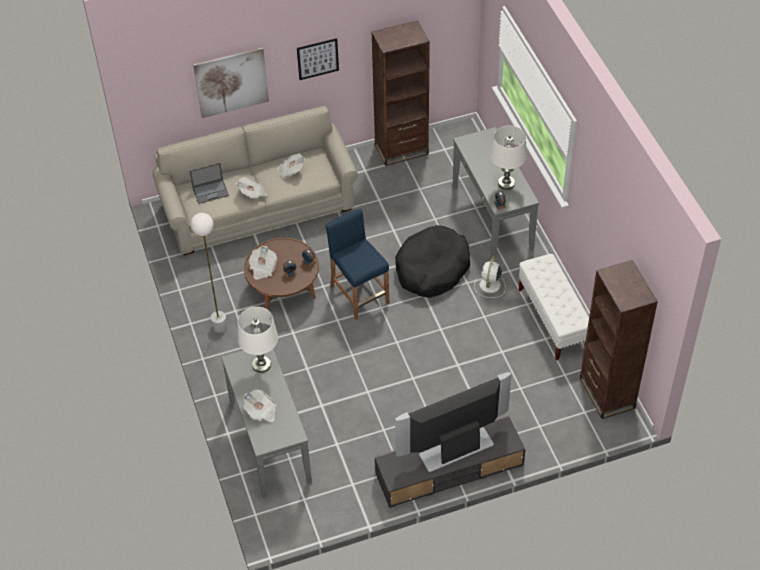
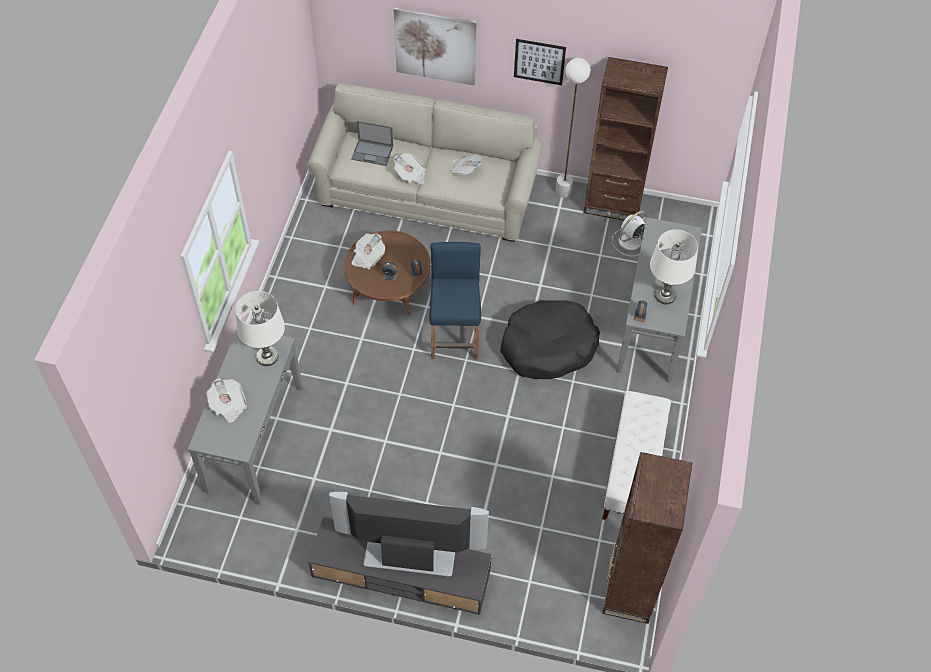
camera: 30 degrees right, 5 degrees up
(219, 326) = (299, 294): white floor lamp -> white floor lamp (563, 191)
(489, 285) = (594, 397): white fan -> white fan (629, 241)

